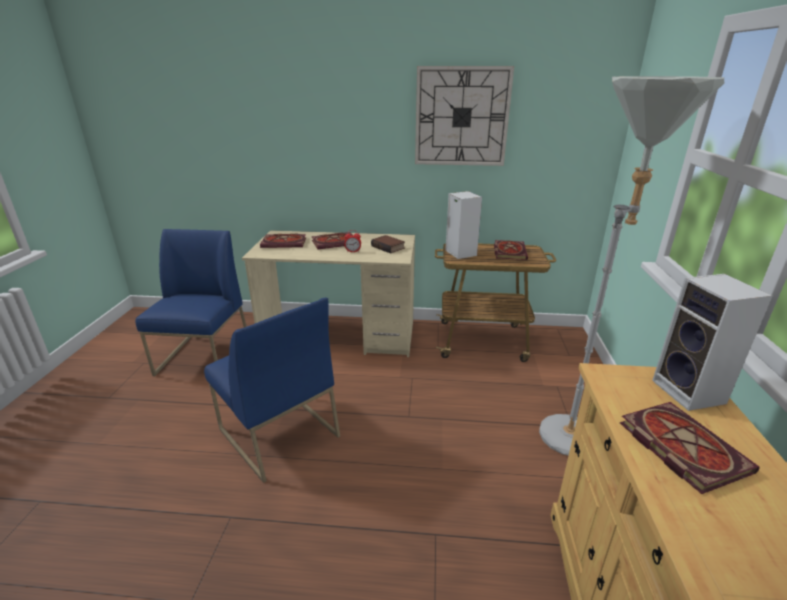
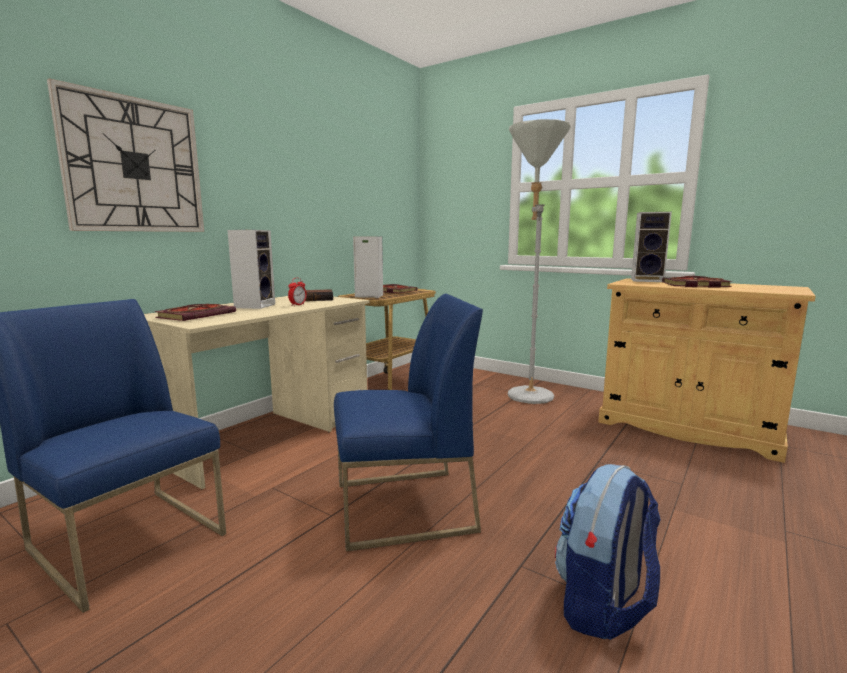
camera: 60 degrees left, 15 degrees down
(196, 577) = (603, 605): none -> backpack
(335, 242) = (255, 306): book -> speaker
(461, 117) = (329, 170): wall clock -> wall clock (134, 165)

